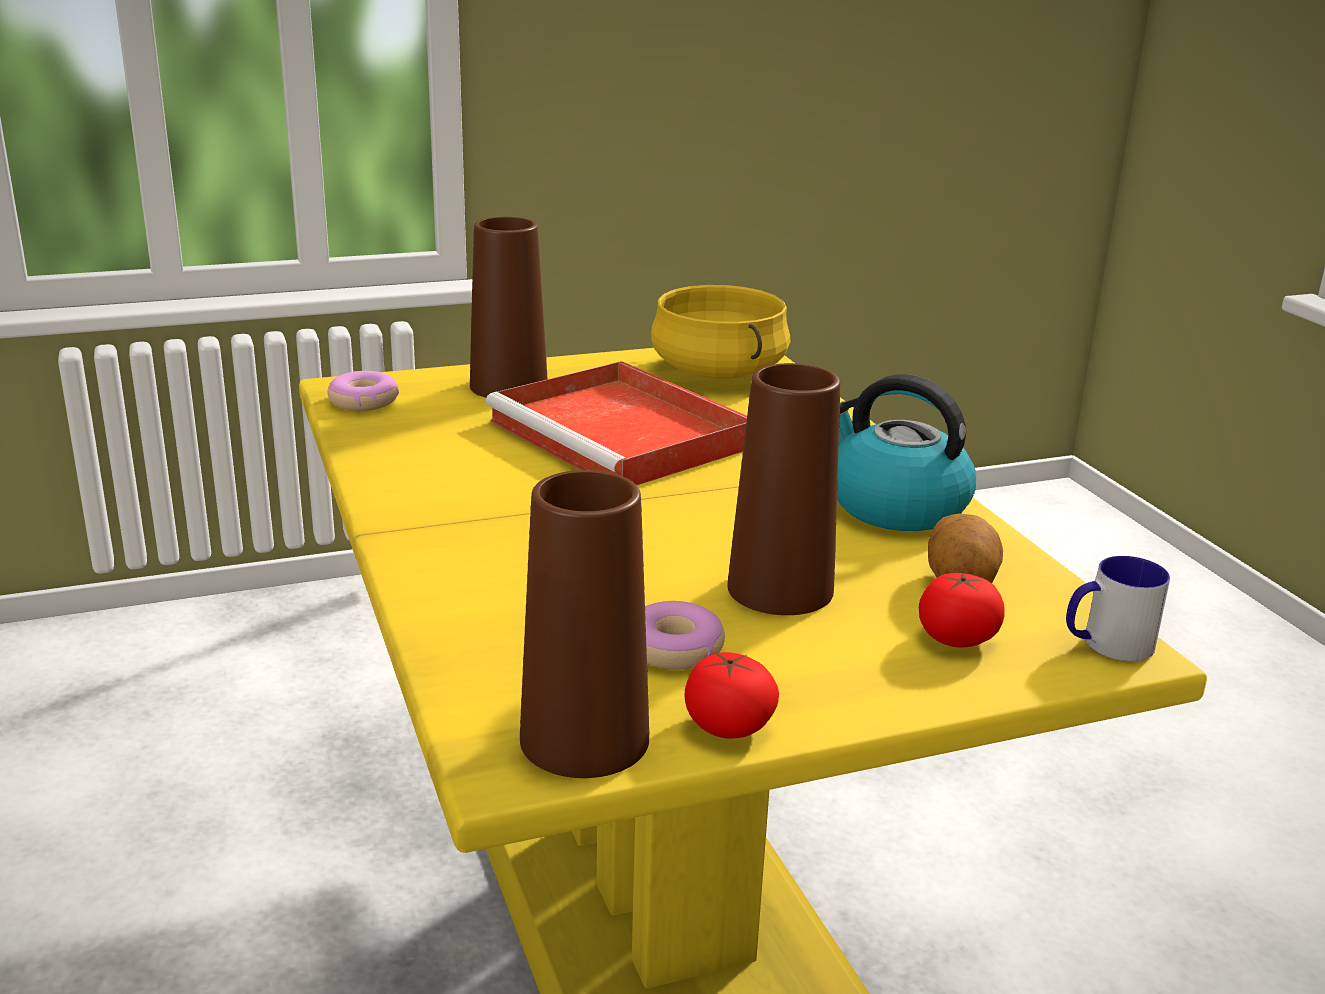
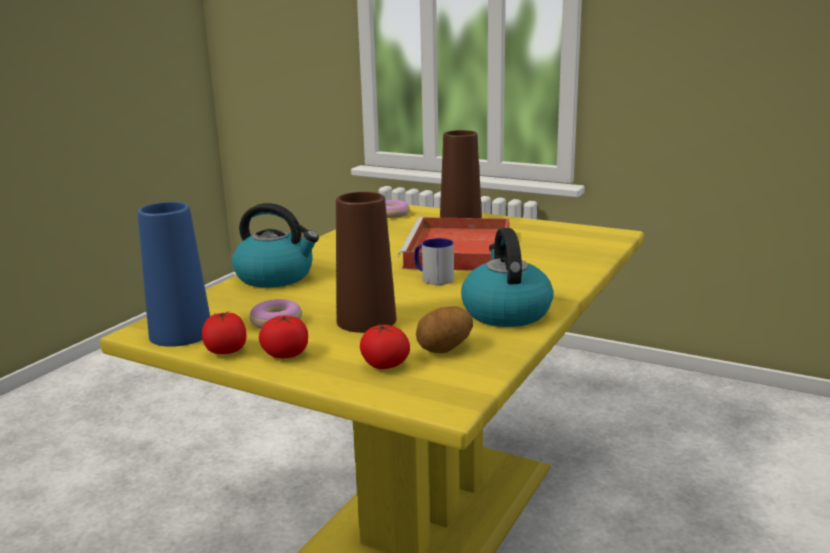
camera: 50 degrees right, 5 degrees down
(467, 577) = (276, 277): none -> kettle
(584, 739) = (181, 333): brown vase -> blue vase
(717, 371) = (574, 238): yellow cooking pot -> none
(815, 687) = (285, 354): none -> tomato
(1106, 645) = (444, 397): mug -> mug (433, 278)

